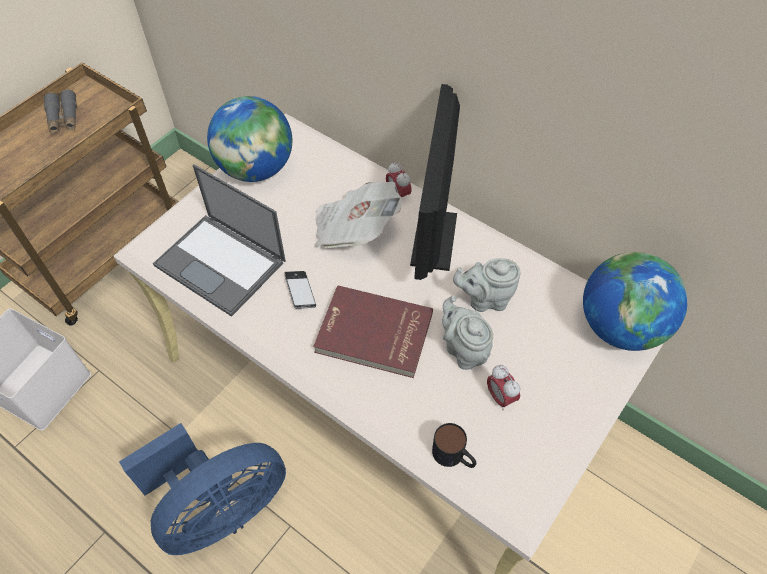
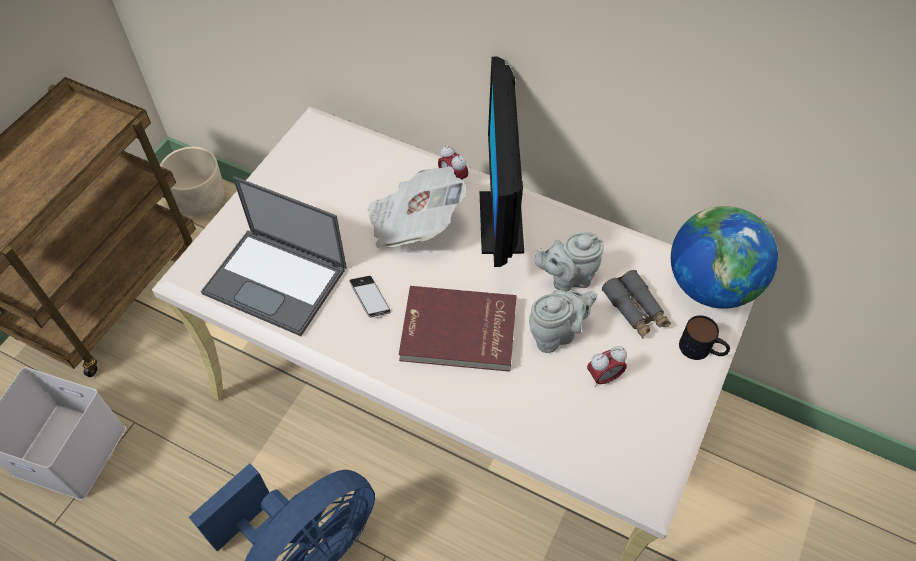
camera: 10 degrees left, 0 degrees up
(63, 118) = (56, 143): grey binoculars -> grey binoculars (635, 310)
(193, 186) = (200, 200): none -> beige planter
(256, 169) = (292, 172): globe -> none
(454, 456) = (569, 445): mug -> mug (702, 350)
(464, 349) = (556, 334): grey teapot -> grey teapot turned 105 degrees clockwise
(500, 397) = (603, 377): alarm clock -> alarm clock turned 75 degrees counterclockwise

